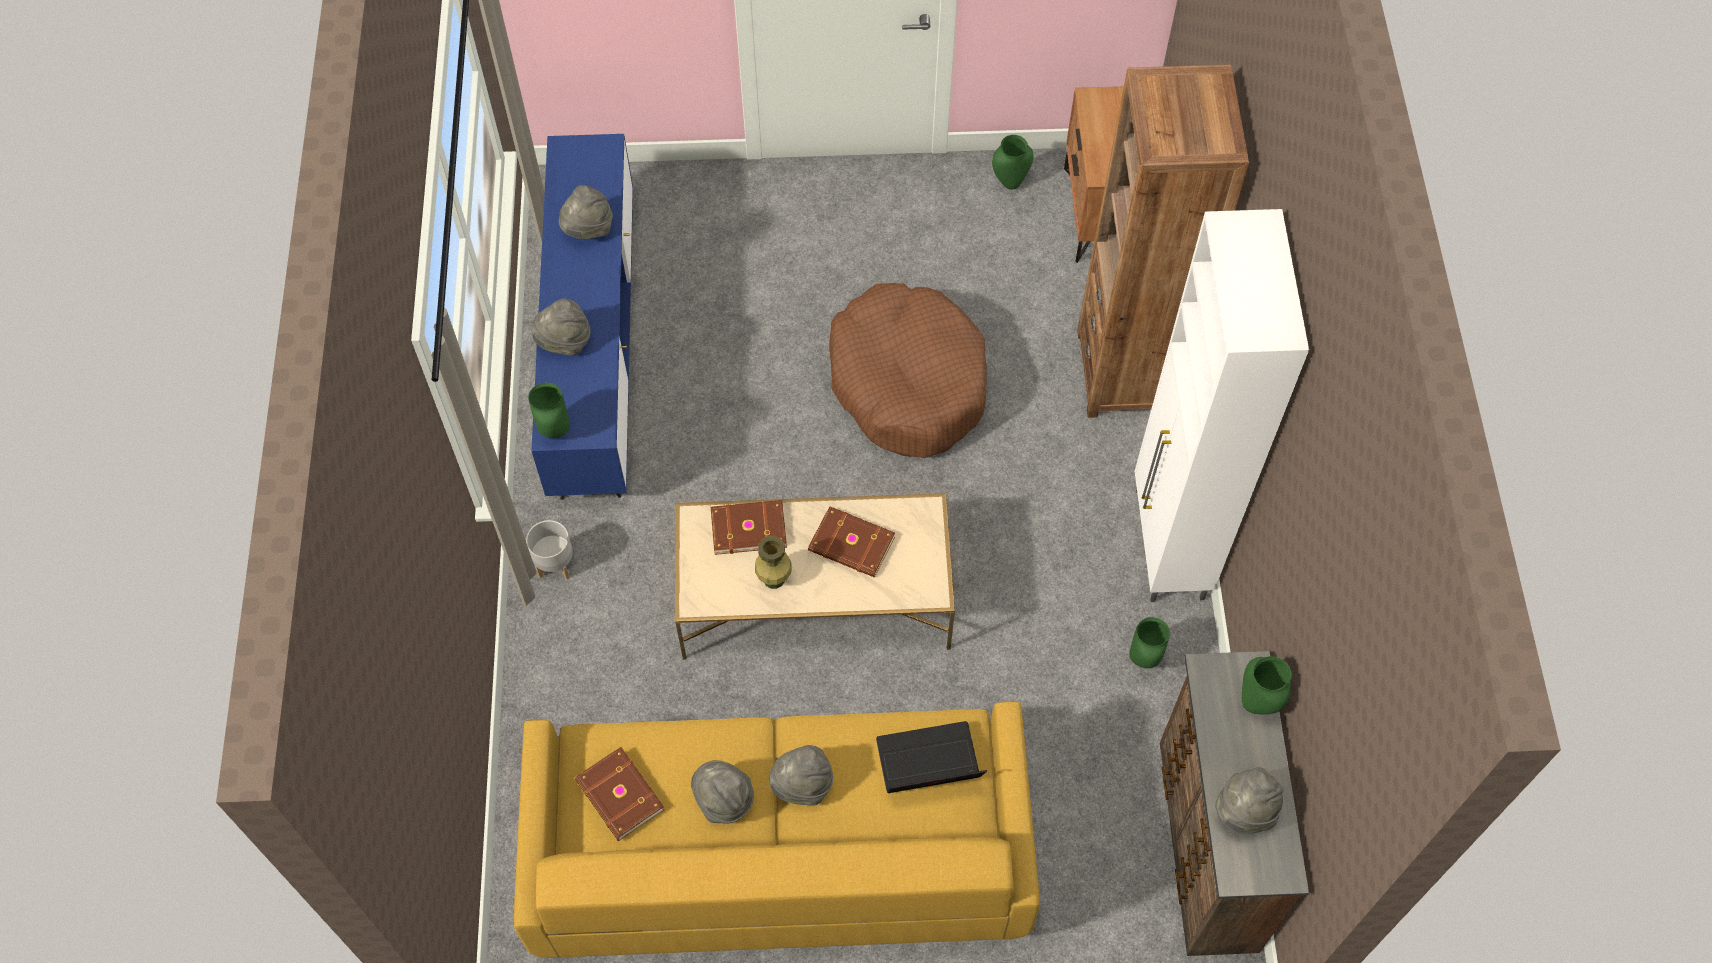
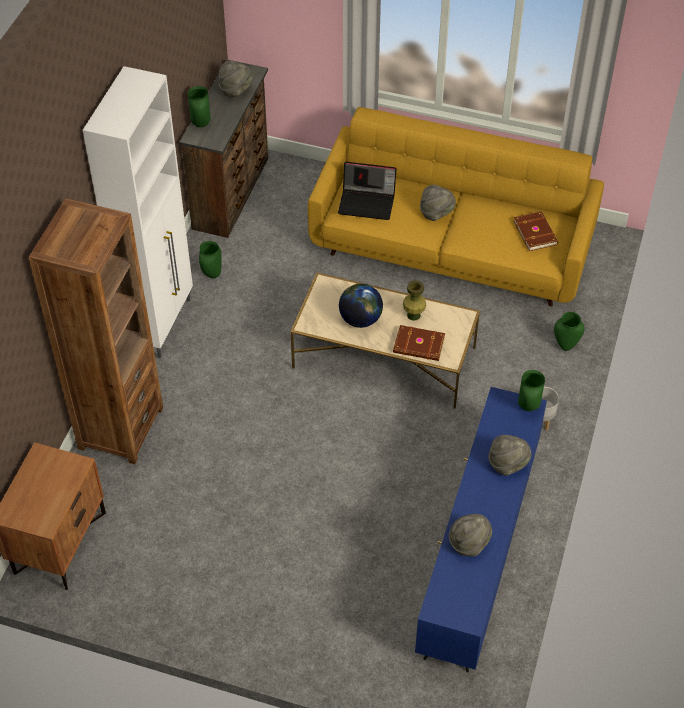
camera: 160 degrees left, 10 degrees down
(724, 800) = (480, 218): grey hat -> none
(851, 545) = (360, 319): brown book -> globe
(908, 382) = (267, 465): brown dog bed -> none
(1009, 182) = (114, 591): green vase -> green vase (565, 346)

